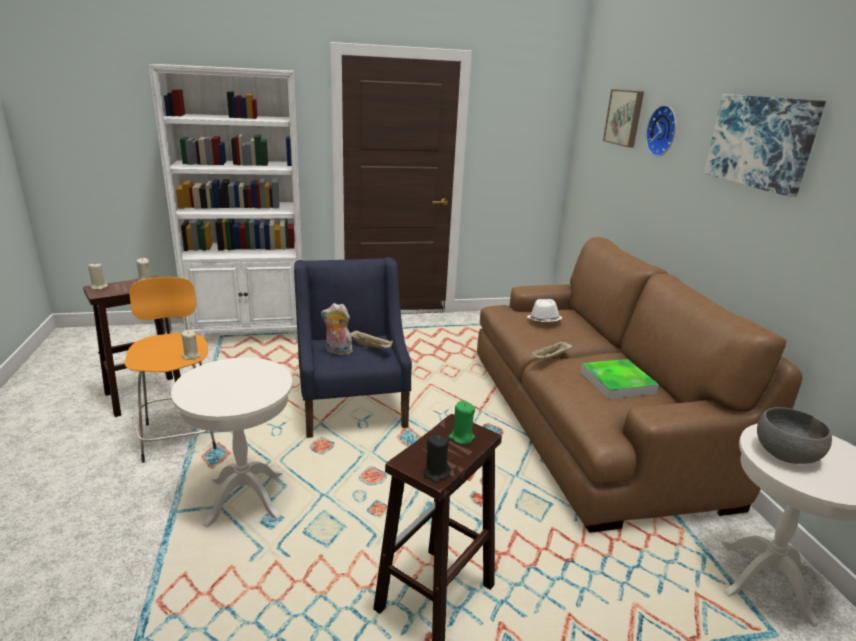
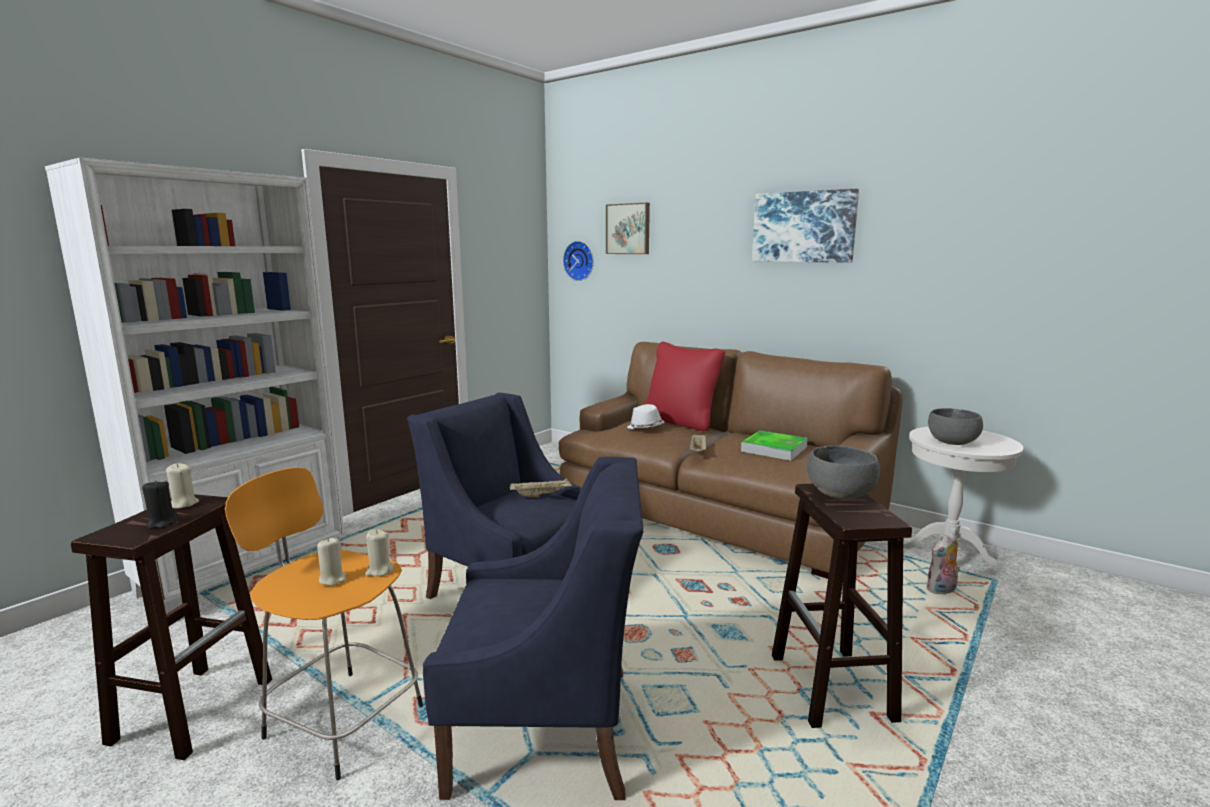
camera: 40 degrees left, 10 degrees down
(99, 287) = (111, 532): beige candle -> beige candle (332, 579)
(245, 499) = (546, 728): white side table -> blue armchair
(337, 351) = (515, 511): plush toy -> plush toy (941, 591)
(436, 473) = (884, 518): black candle -> black candle (162, 523)
(461, 437) = (840, 493): green candle -> grey bowl
(588, 325) = (680, 422): none -> red pillow
(664, 131) = (687, 234): wall clock -> wall clock (580, 261)

